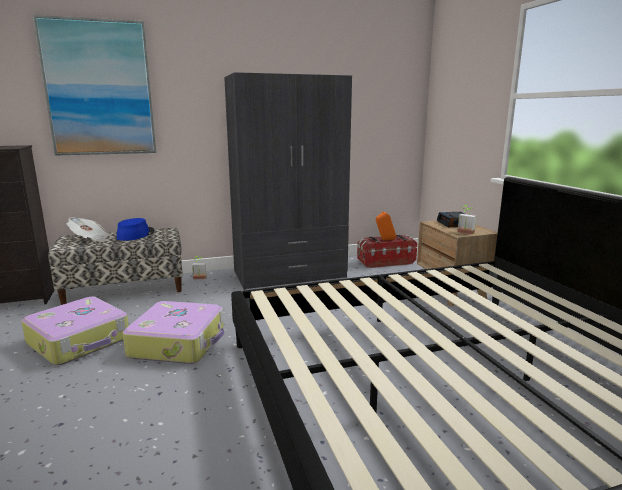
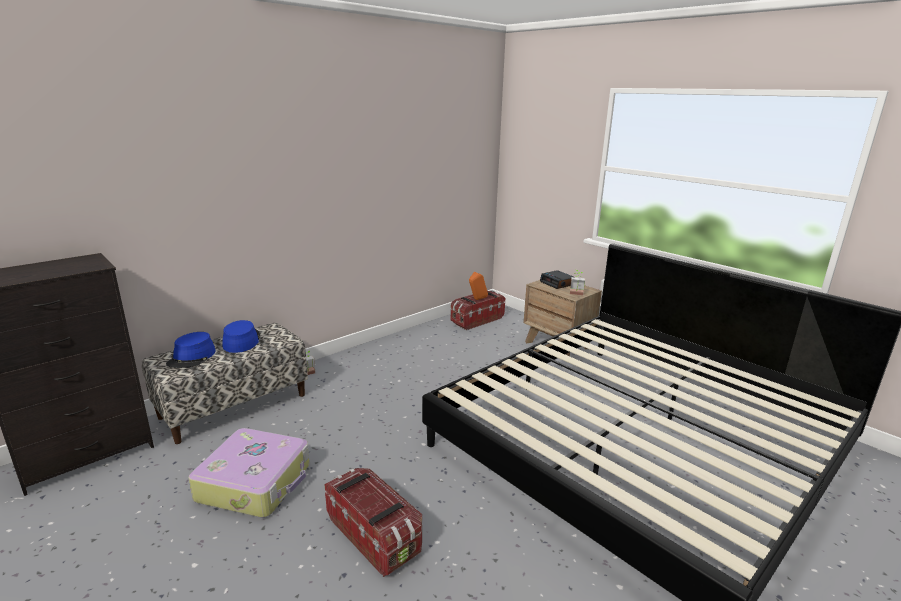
camera: 25 degrees left, 5 degrees up
(90, 239) = (192, 357): newspaper -> blue hat
(99, 89) = (180, 172): picture -> none
(117, 401) = (374, 535): none -> storage box
(179, 343) = (367, 456): suitcase -> none
(290, 274) = (399, 350): grey wardrobe -> none

